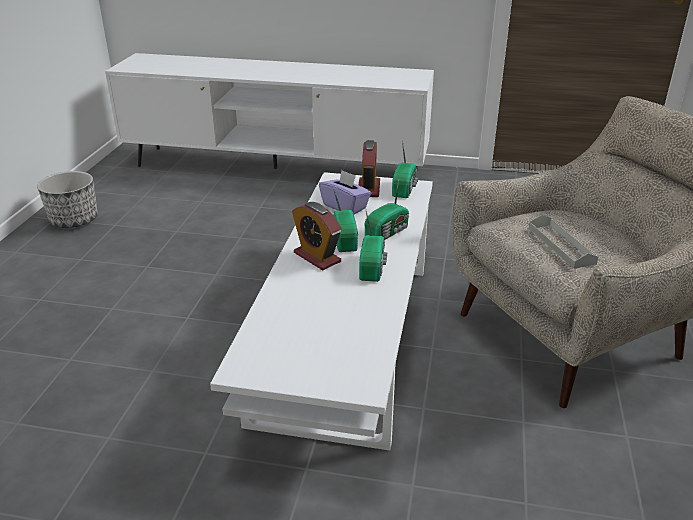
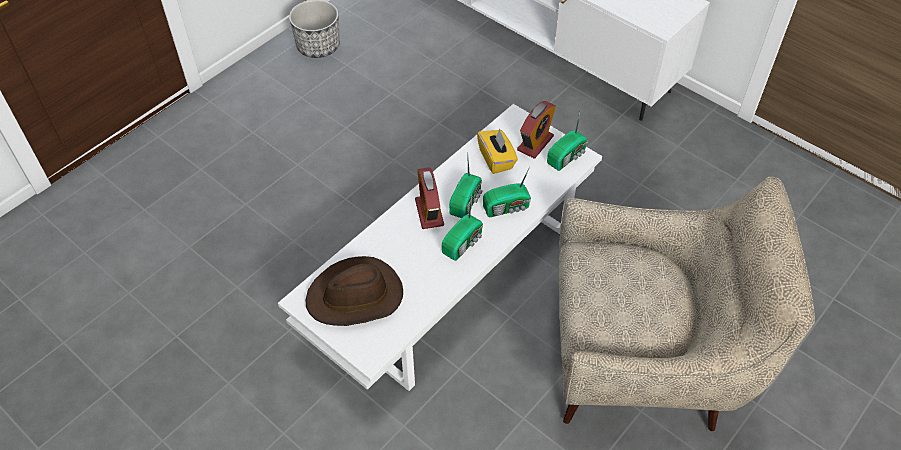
camera: 30 degrees right, 20 degrees up
(301, 344) = (355, 297): none -> brown hat
(345, 206) = (496, 159): purple tissue box -> yellow tissue box
(561, 245) = (611, 301): grey tray -> none

